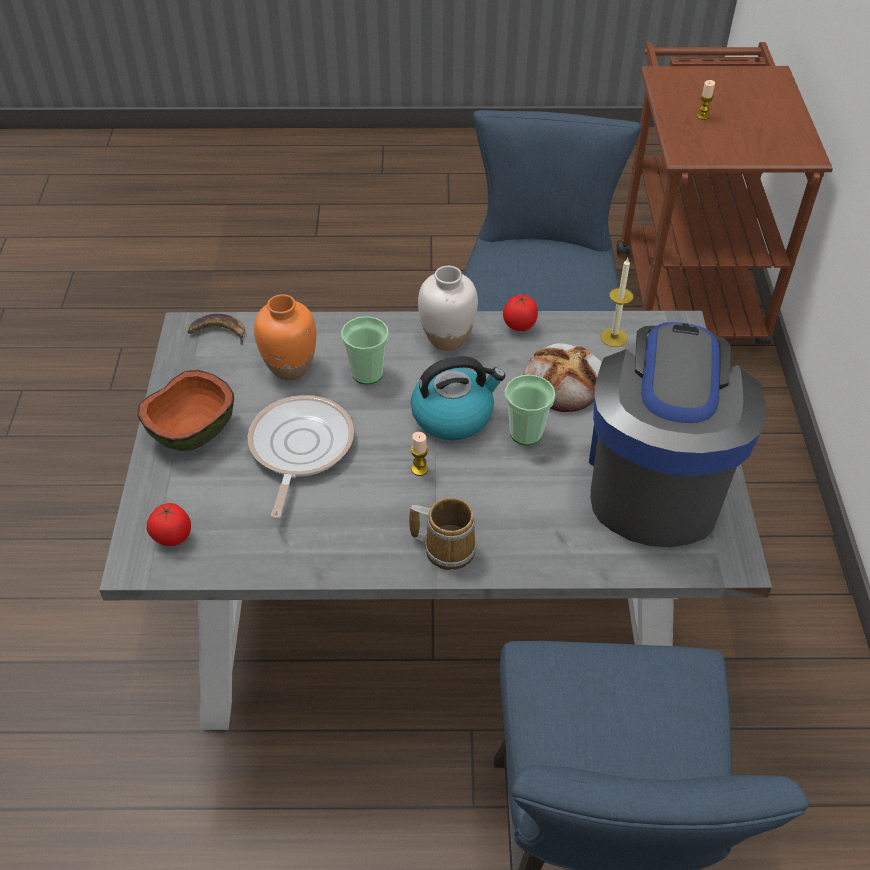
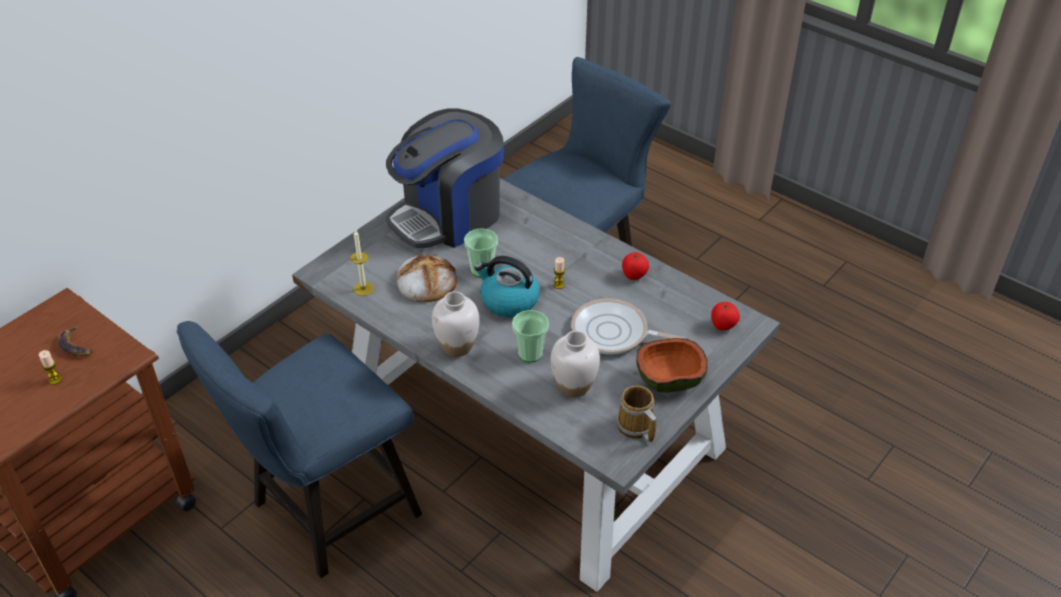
camera: 140 degrees left, 5 degrees down
(218, 332) = (599, 443): banana -> banana (75, 345)
(290, 367) = (573, 386): orange vase -> white vase
(299, 448) = (614, 333): frying pan -> frying pan turned 60 degrees clockwise
(446, 547) = (584, 245): mug -> mug (635, 427)
(519, 326) = (405, 328): tomato -> tomato (634, 276)

